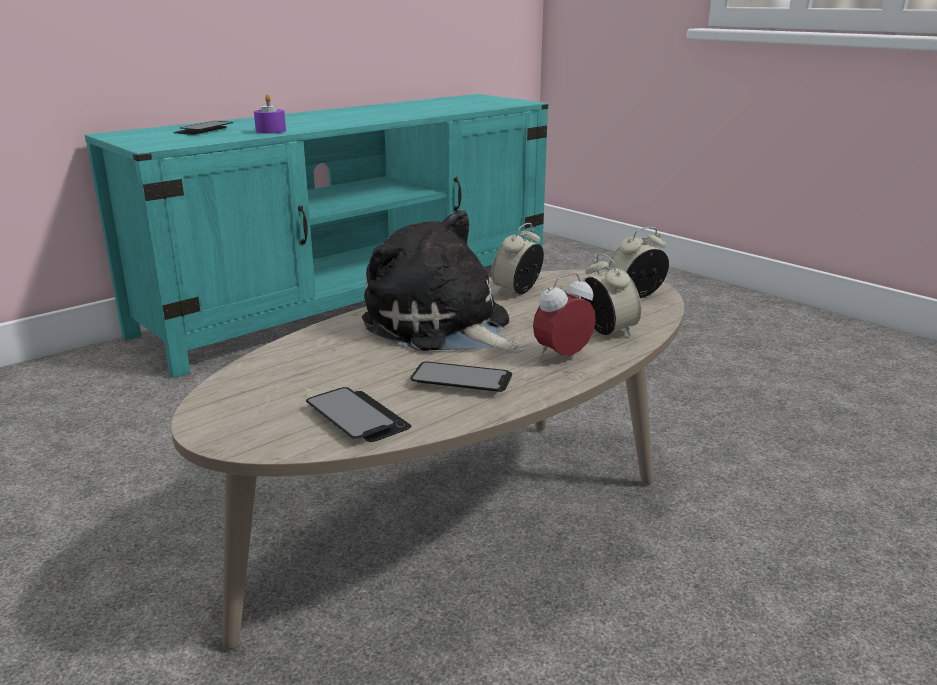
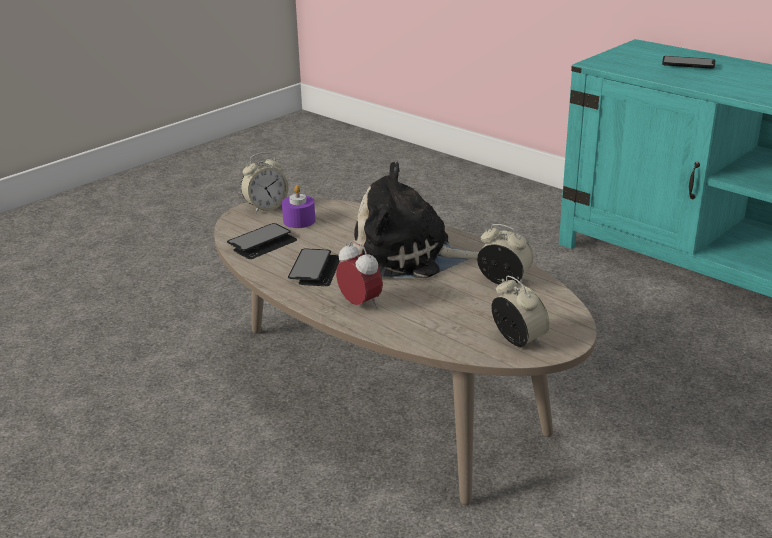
camera: 85 degrees right, 5 degrees up
(271, 131) = (708, 84): purple candle -> purple candle (299, 221)
(442, 327) = (409, 256): plush toy -> plush toy turned 120 degrees counterclockwise
(608, 331) = (417, 324): alarm clock -> alarm clock (266, 207)

